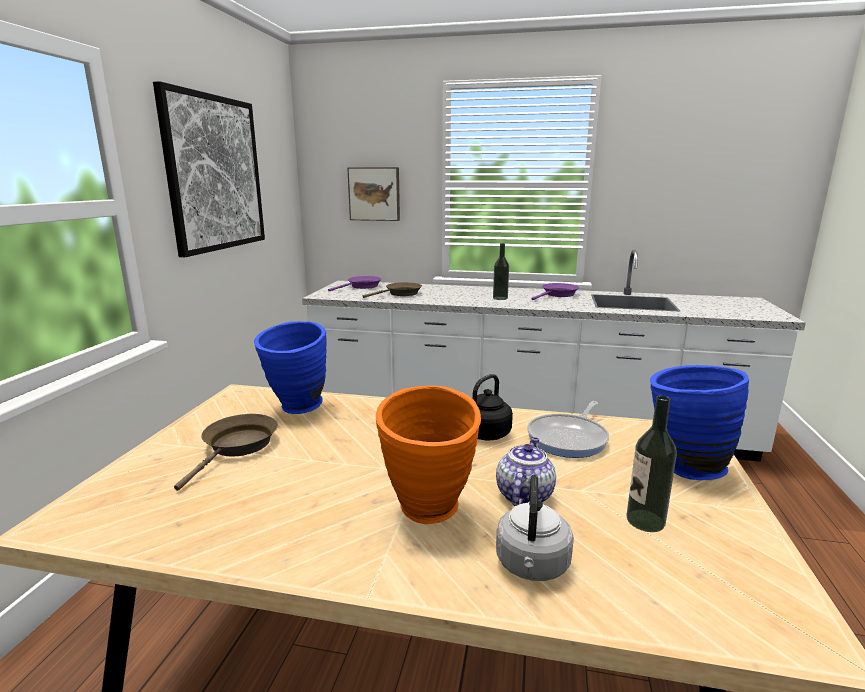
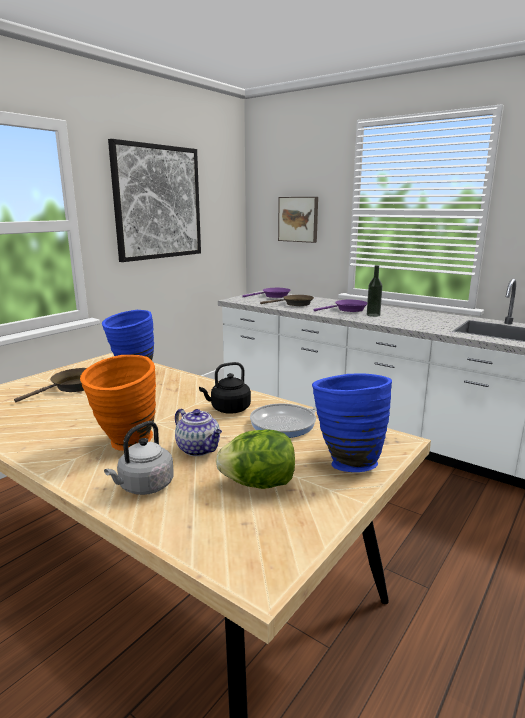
camera: 25 degrees right, 0 degrees up
(524, 495) = (199, 449): teapot -> teapot turned 90 degrees clockwise
(558, 294) = (433, 317): purple frying pan -> purple frying pan (348, 309)
(645, 520) = (259, 484): bottle -> lettuce

